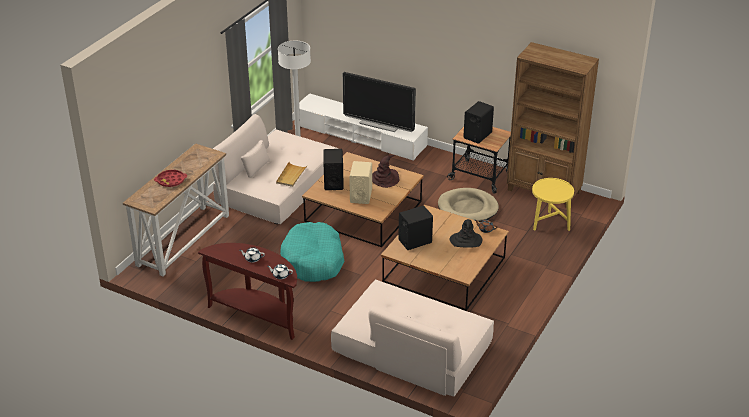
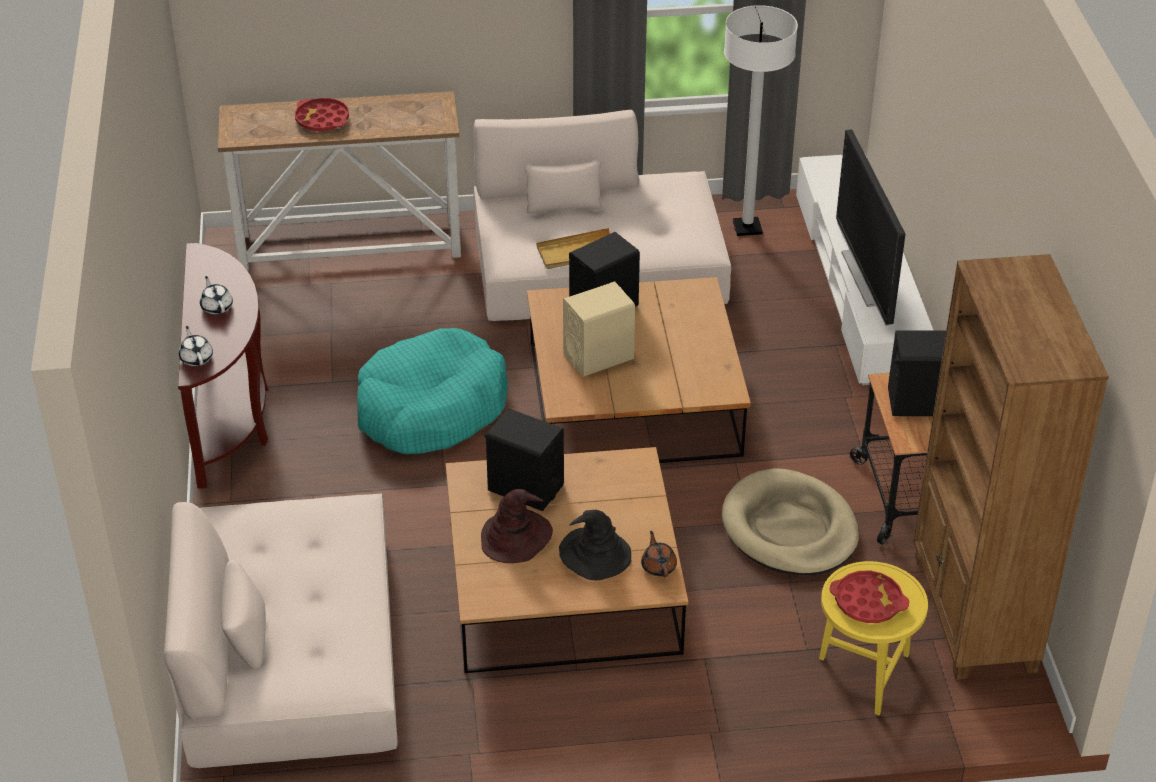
camera: 55 degrees right, 5 degrees up
(385, 179) = (683, 361): brown hat -> brown hat (516, 537)
(552, 191) = (868, 602): none -> red tray

